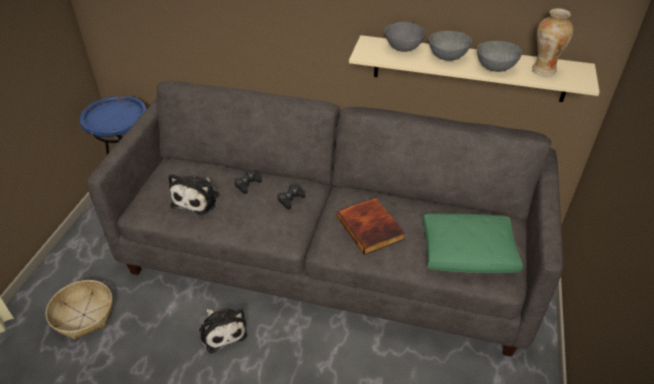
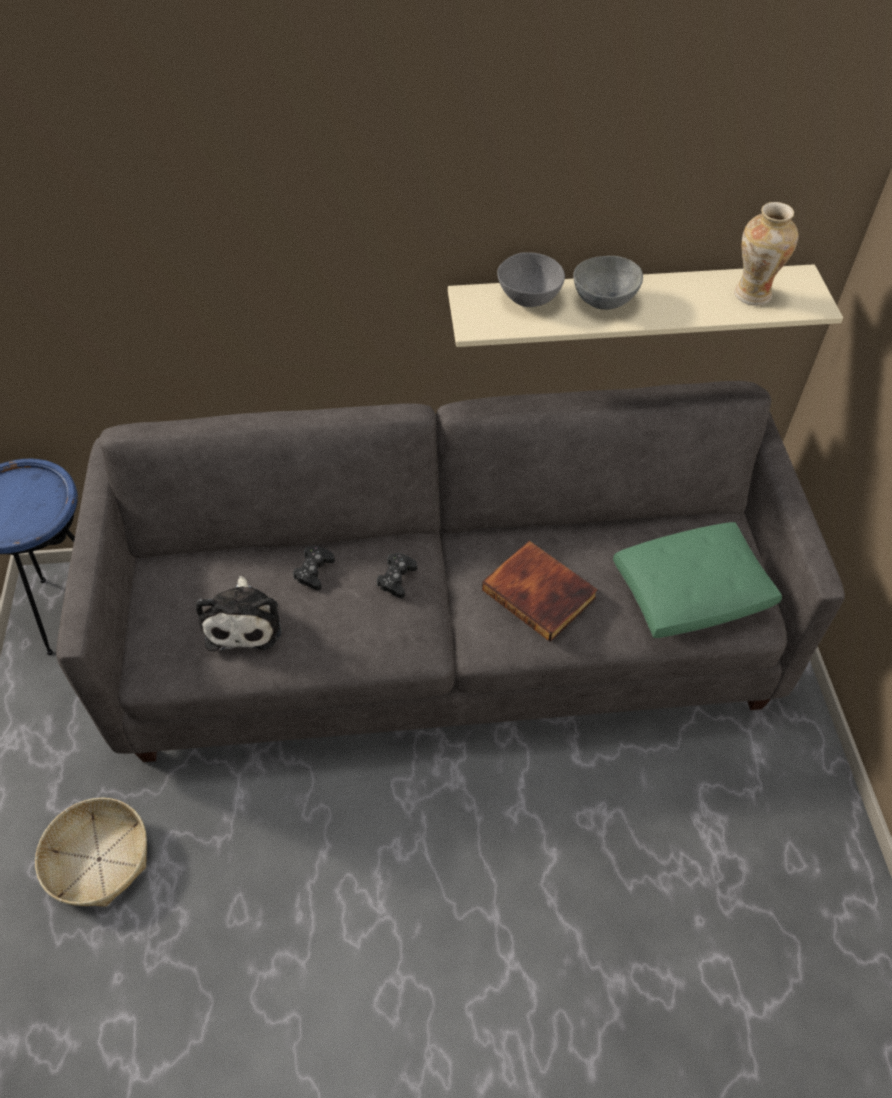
camera: 20 degrees left, 10 degrees up
(222, 331) = (340, 809): plush toy -> none
(496, 68) = (685, 306): grey bowl -> none

